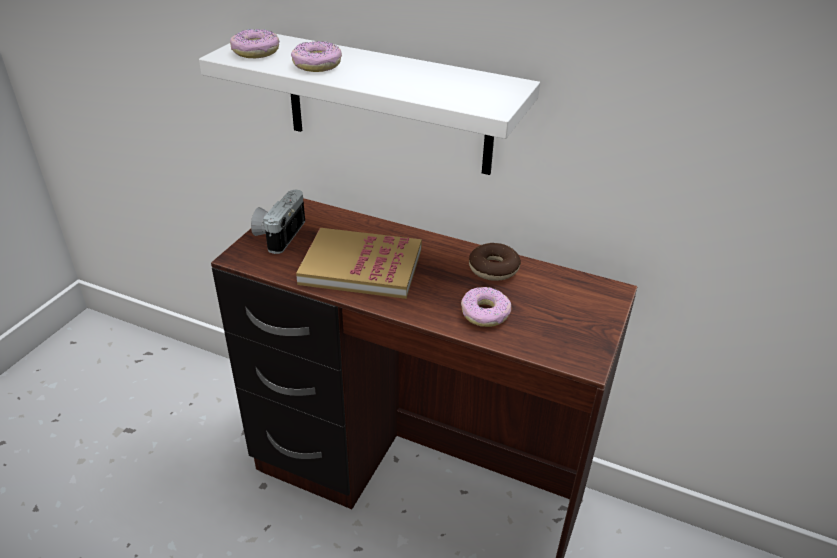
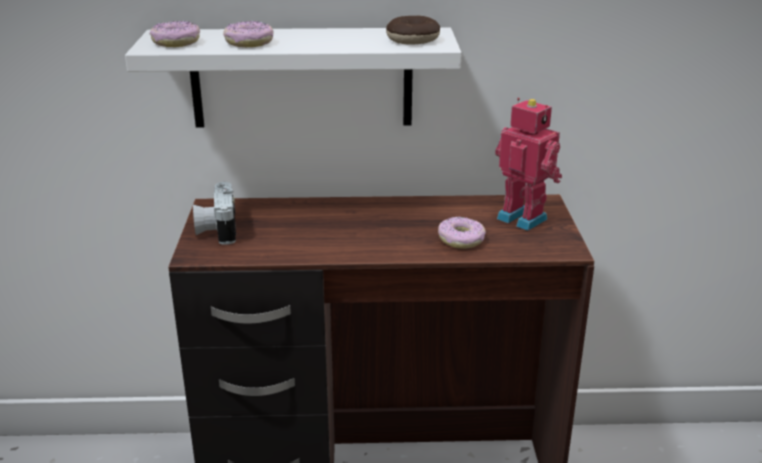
camera: 25 degrees left, 10 degrees down
(361, 266) = (322, 234): book -> none
(493, 269) = (438, 209): donut -> donut (413, 39)
(572, 305) = (524, 218): none -> toy robot

